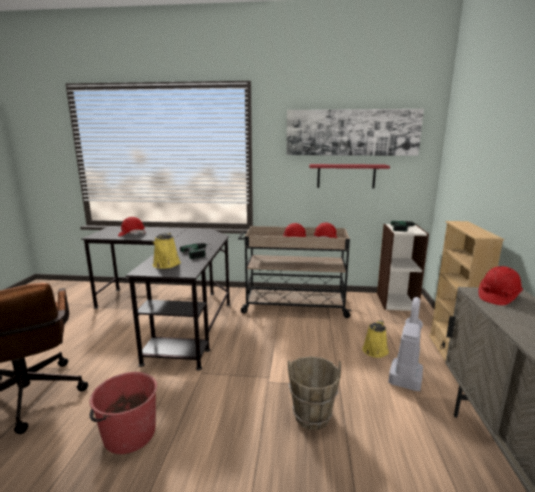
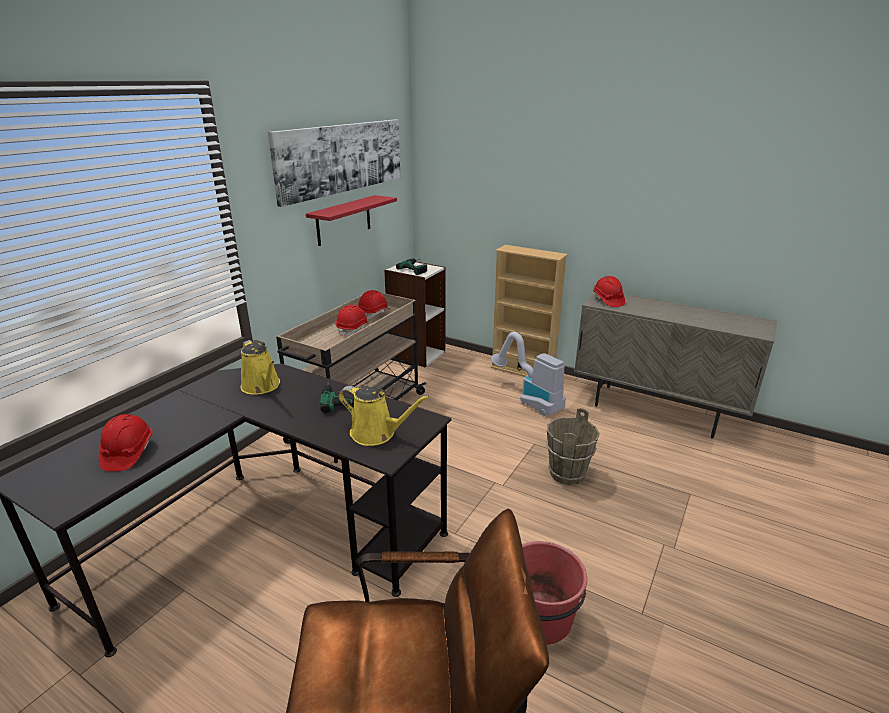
camera: 65 degrees left, 10 degrees up
(374, 352) = (494, 404): yellow watering can -> yellow watering can (262, 386)

